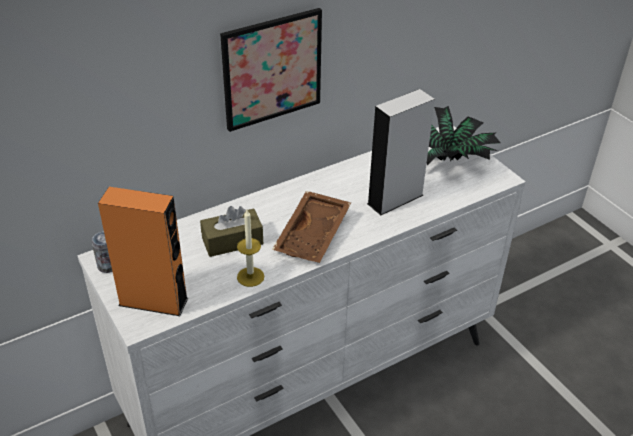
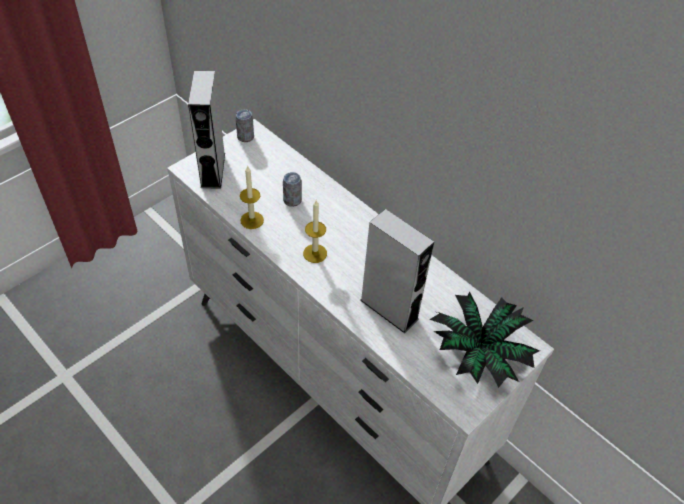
camera: 75 degrees right, 10 degrees up
(153, 301) = (213, 170): orange speaker -> grey speaker
(232, 241) = (292, 200): brown tissue box -> can
(272, 69) = (400, 120): picture -> none
(314, 235) = (315, 253): brown tray -> candle

